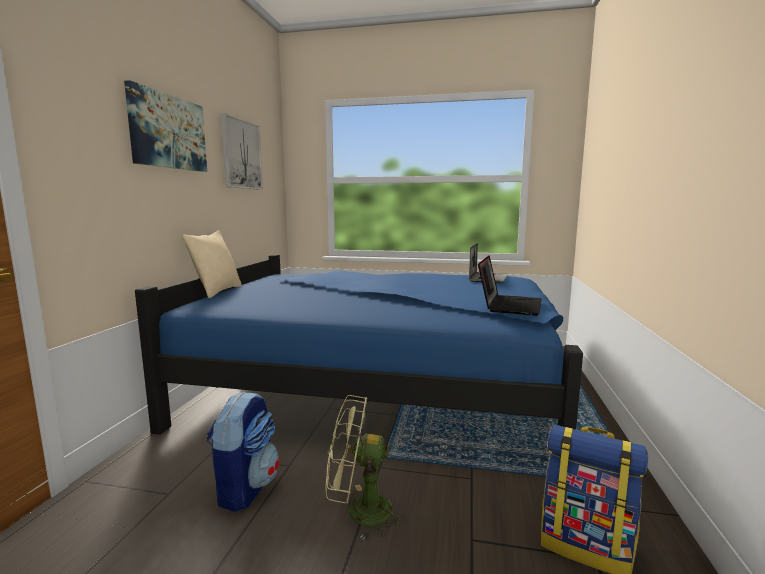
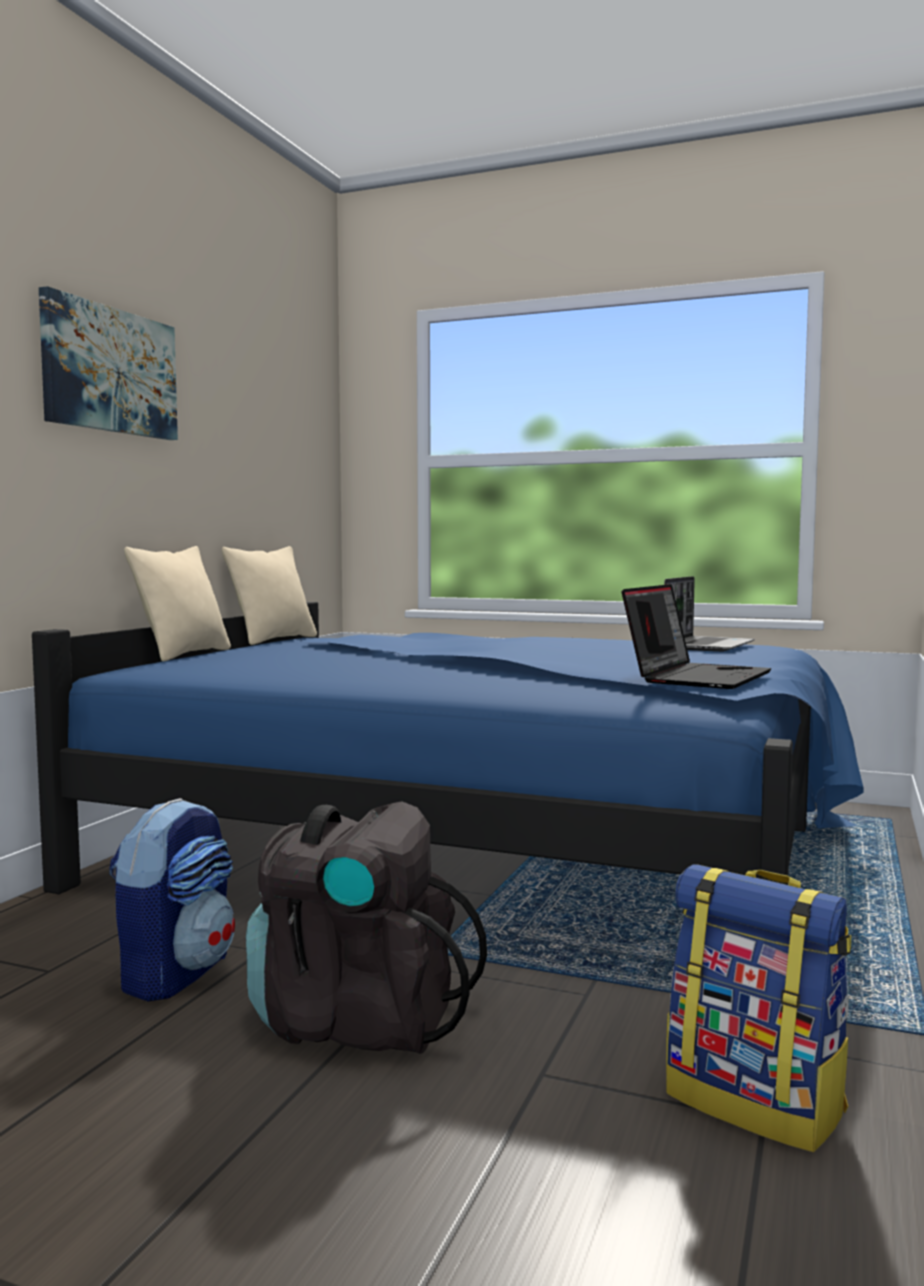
camera: 10 degrees right, 5 degrees down
(241, 154) = (248, 412): picture -> none
(260, 277) = (273, 640): none -> beige pillow
(359, 512) = (357, 1021): green fan -> black backpack

